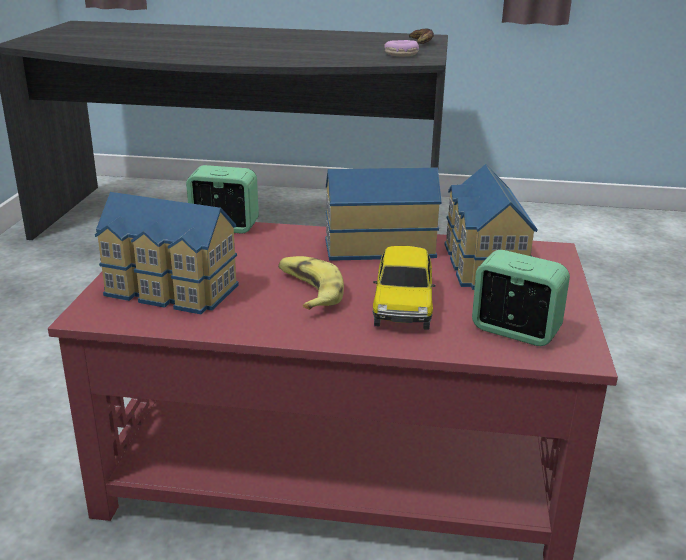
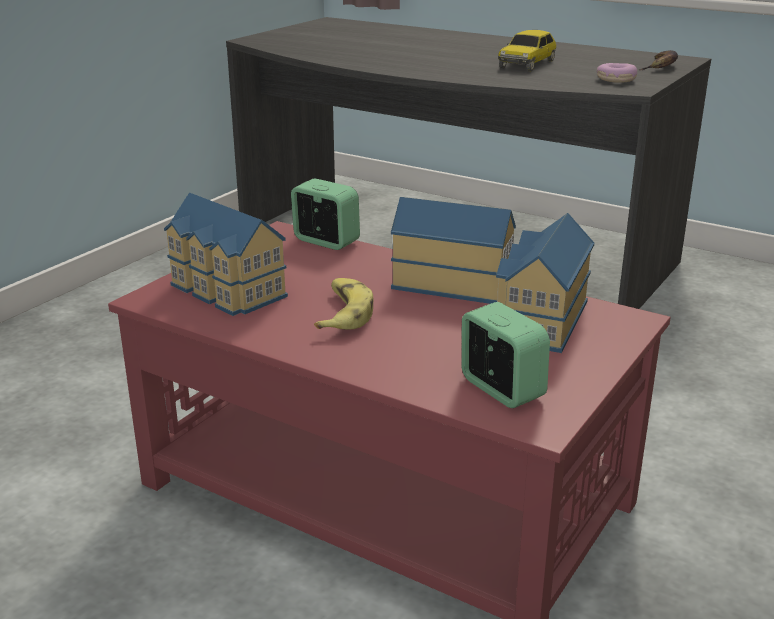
camera: 25 degrees right, 0 degrees up
(403, 304) = (418, 342): toy car -> toy car (527, 64)

